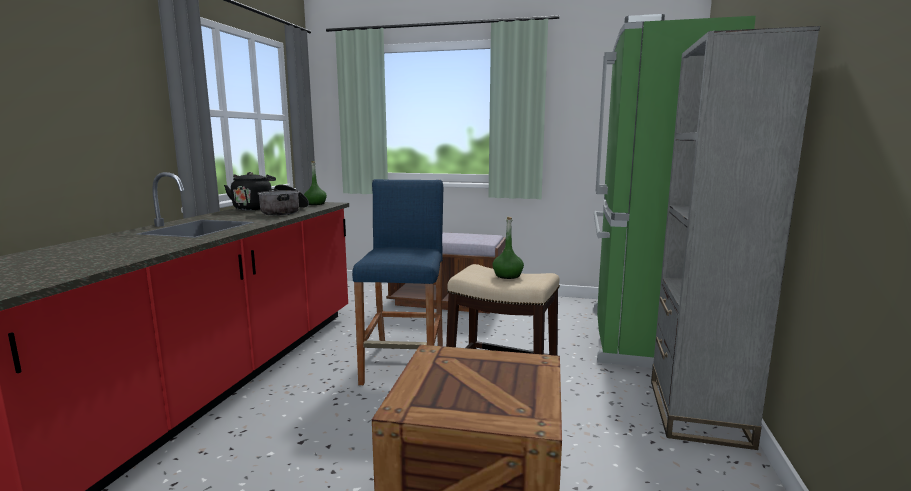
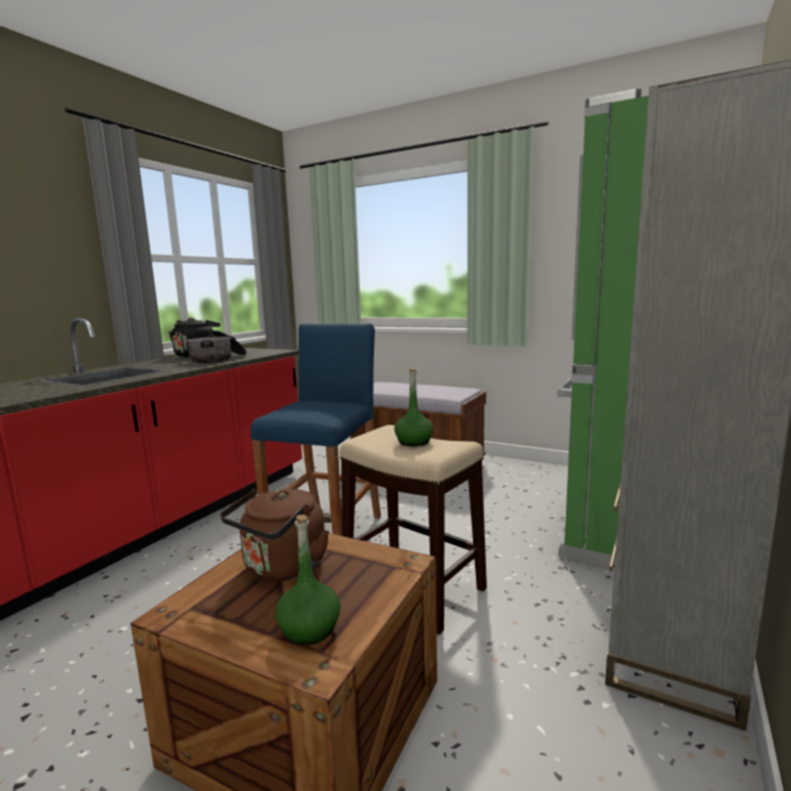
camera: 15 degrees right, 0 degrees up
(315, 204) = (263, 351): green bottle -> green bottle (310, 629)
(454, 373) = (282, 568): none -> brown kettle

